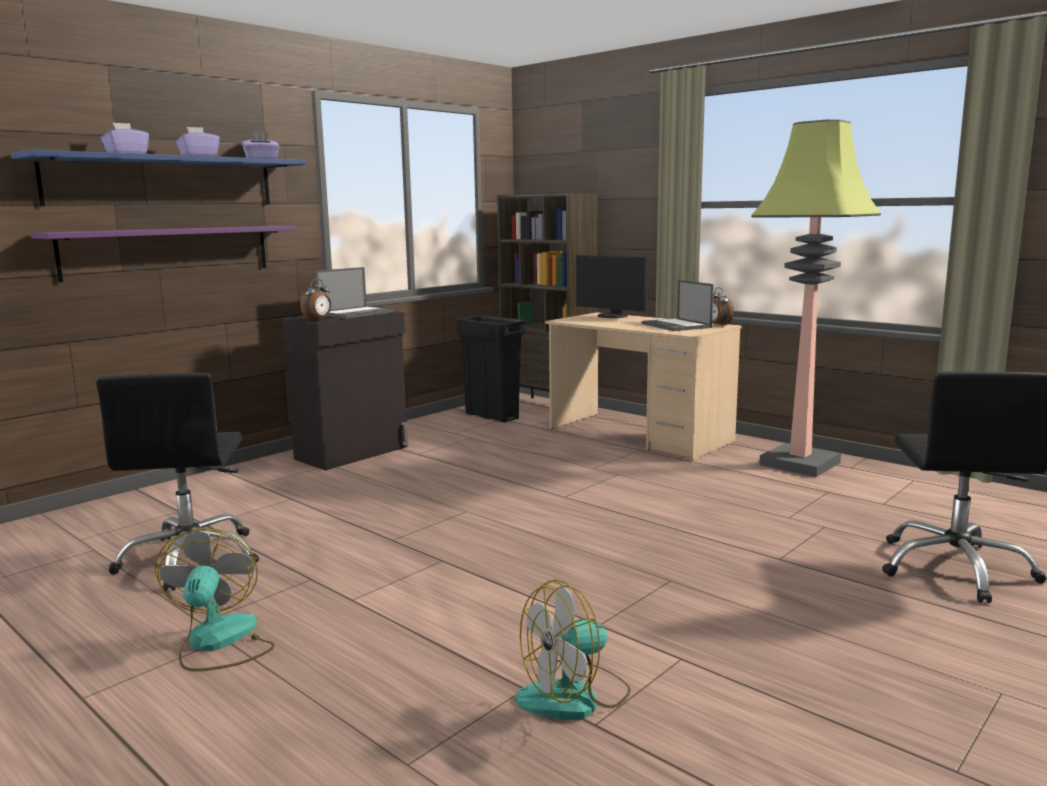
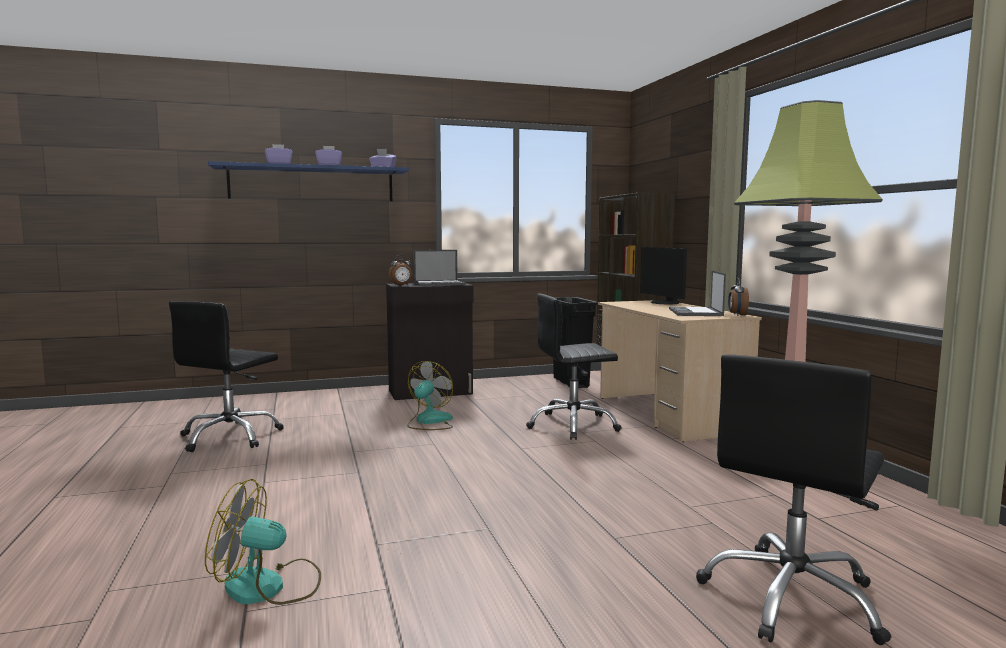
camera: 30 degrees right, 5 degrees down
(168, 251) = (312, 231): purple shelf -> none
(218, 643) = (157, 487): fan -> fan (429, 422)
(572, 462) = (573, 425): none -> black office chair

